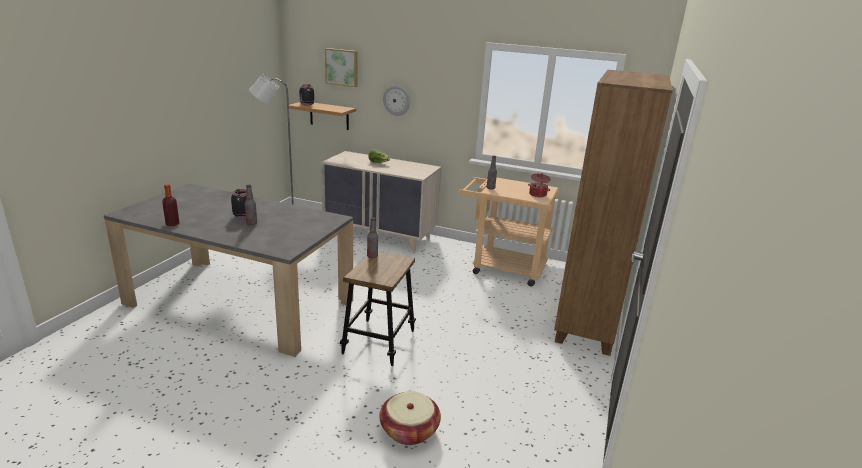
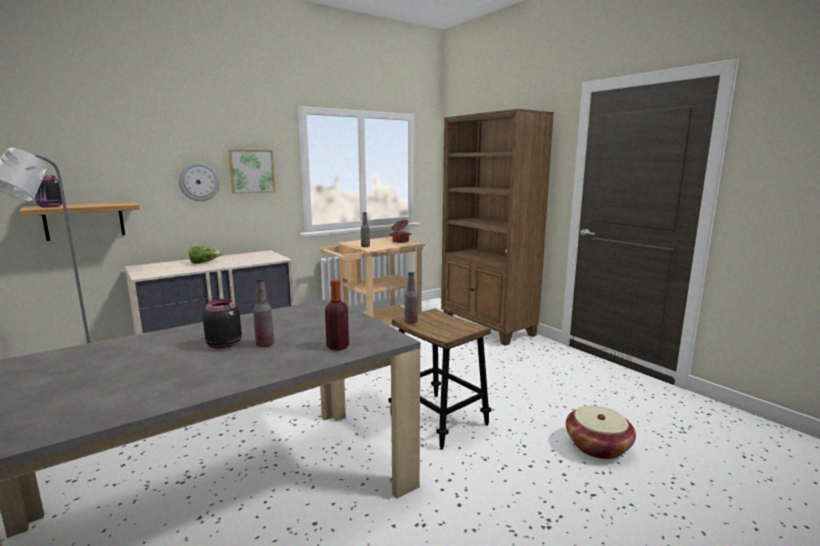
camera: 55 degrees left, 10 degrees down
(172, 224) = (151, 401): bottle -> bottle (337, 347)
(342, 67) = (100, 146): picture -> picture (251, 171)

